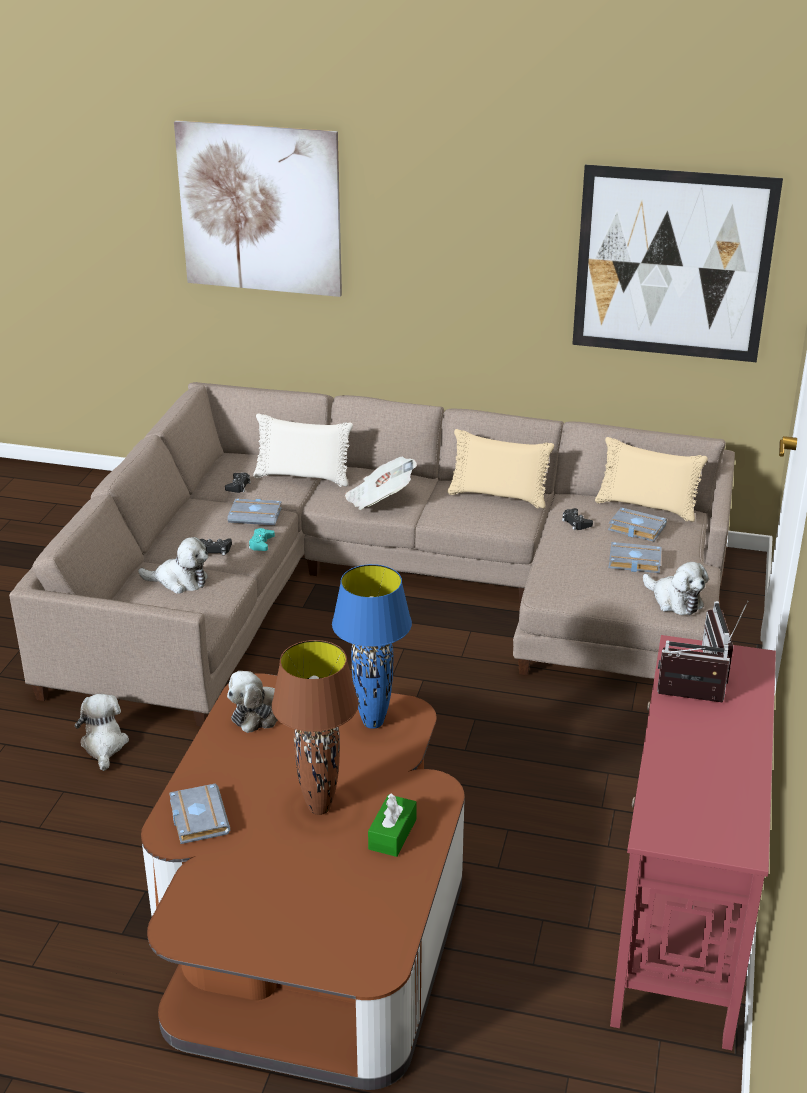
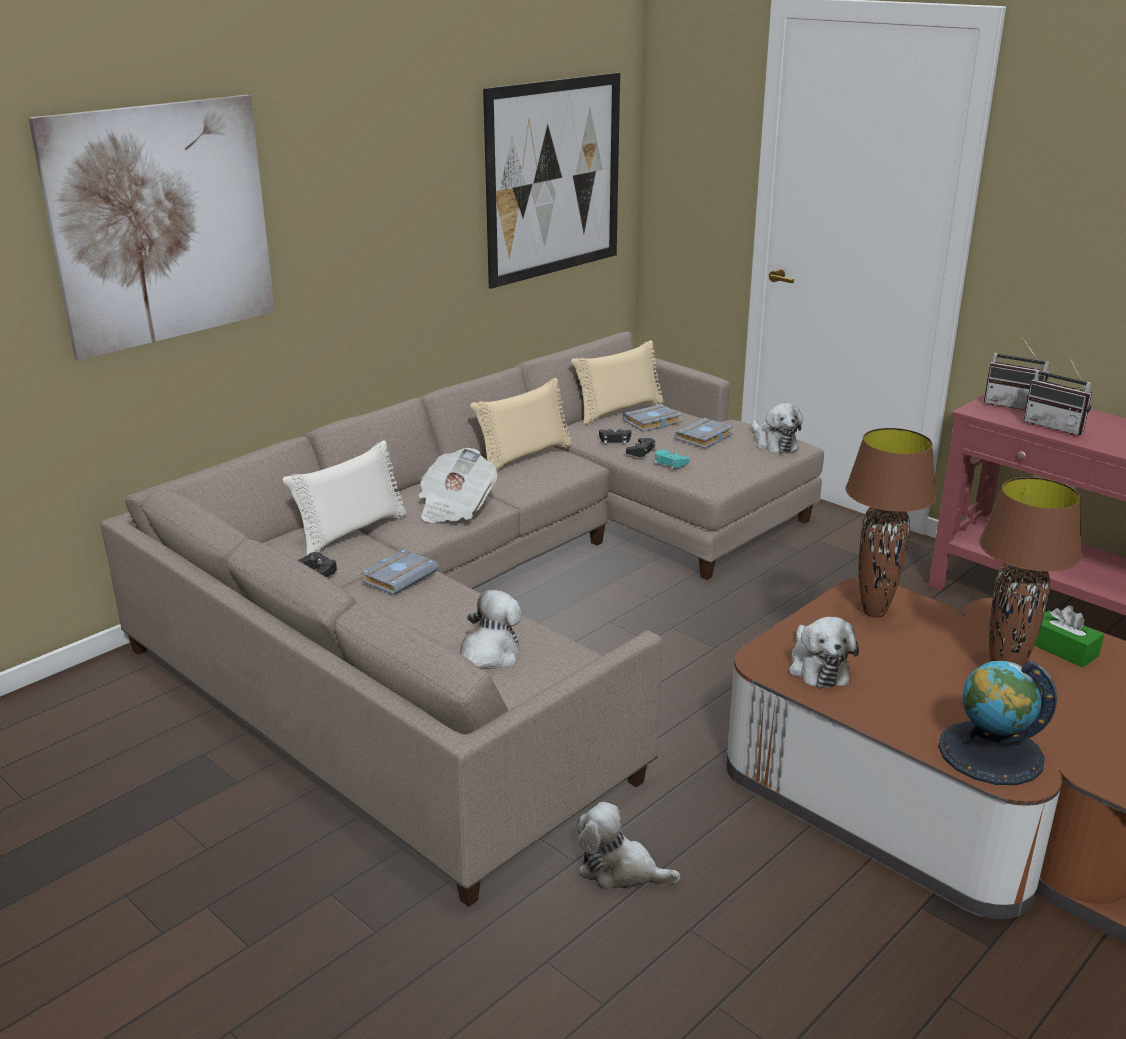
camera: 60 degrees left, 5 degrees down
(196, 817) = (990, 753): grey book -> globe
(215, 549) = (443, 618): black game controller -> black game controller (641, 451)
(261, 543) = (461, 589): turquoise game controller -> turquoise game controller (670, 463)
(373, 722) = (873, 612): blue table lamp -> brown table lamp
(674, 600) = (773, 443): plush toy -> plush toy turned 75 degrees clockwise
(688, 700) = (1056, 426): radio -> radio turned 90 degrees counterclockwise

